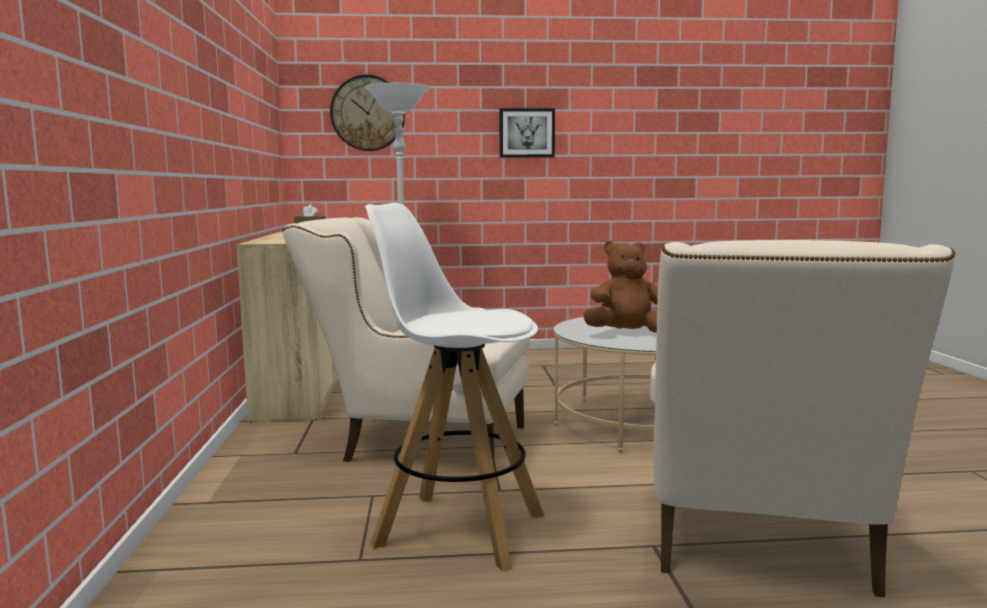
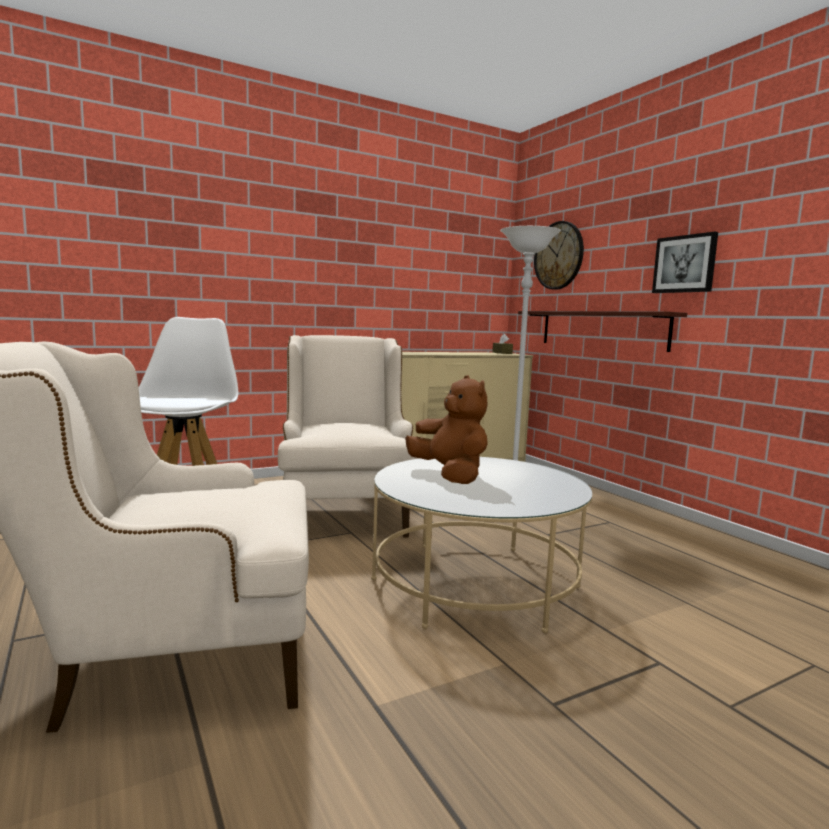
camera: 65 degrees right, 0 degrees up
(440, 193) = (601, 329): none -> shelf

